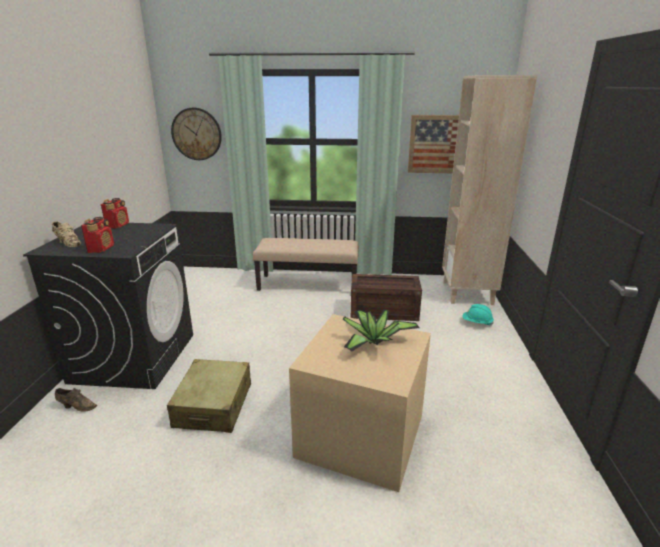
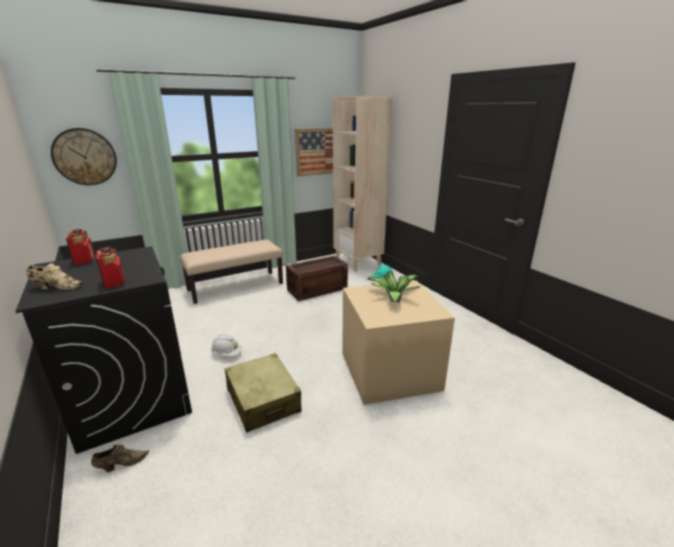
camera: 35 degrees left, 0 degrees up
(233, 348) = (227, 354): none -> white hard hat

